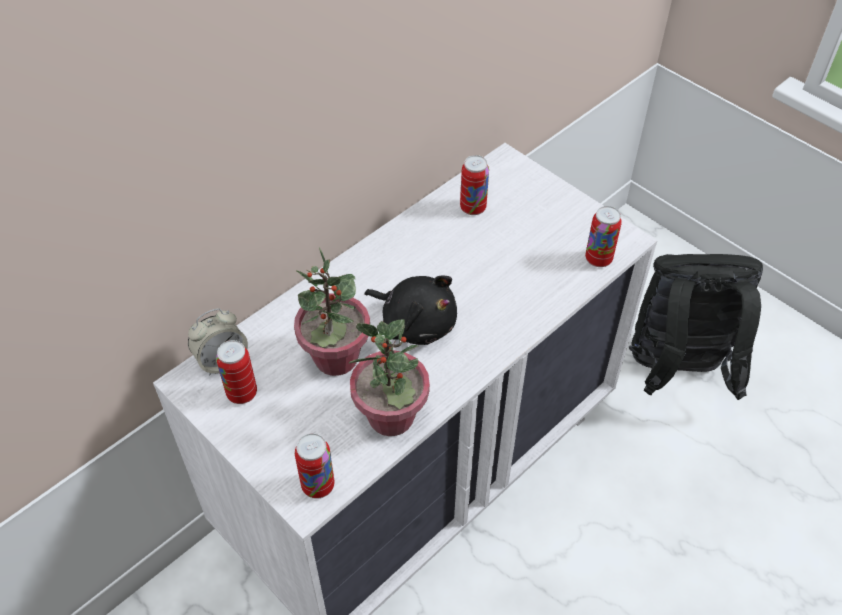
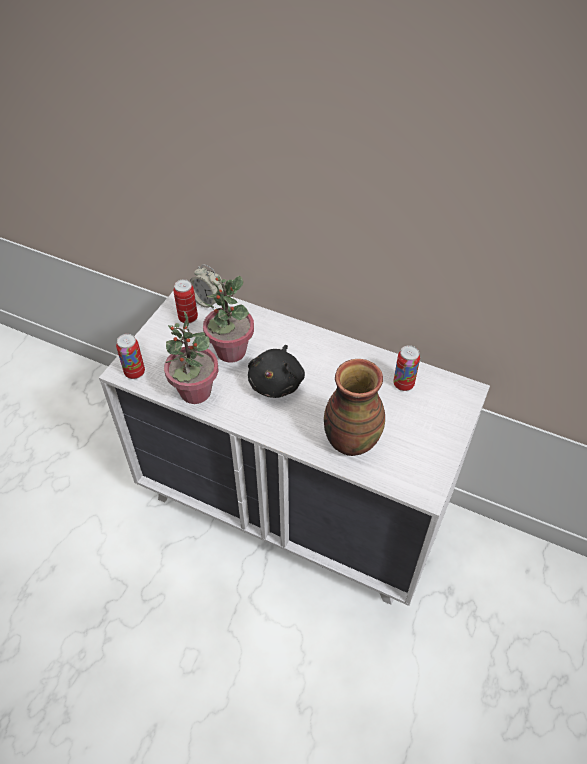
camera: 70 degrees right, 0 degrees up
(535, 279) = (350, 440): none -> vase
(598, 259) = (393, 477): can -> none
(676, 371) = (478, 671): black backpack -> none

